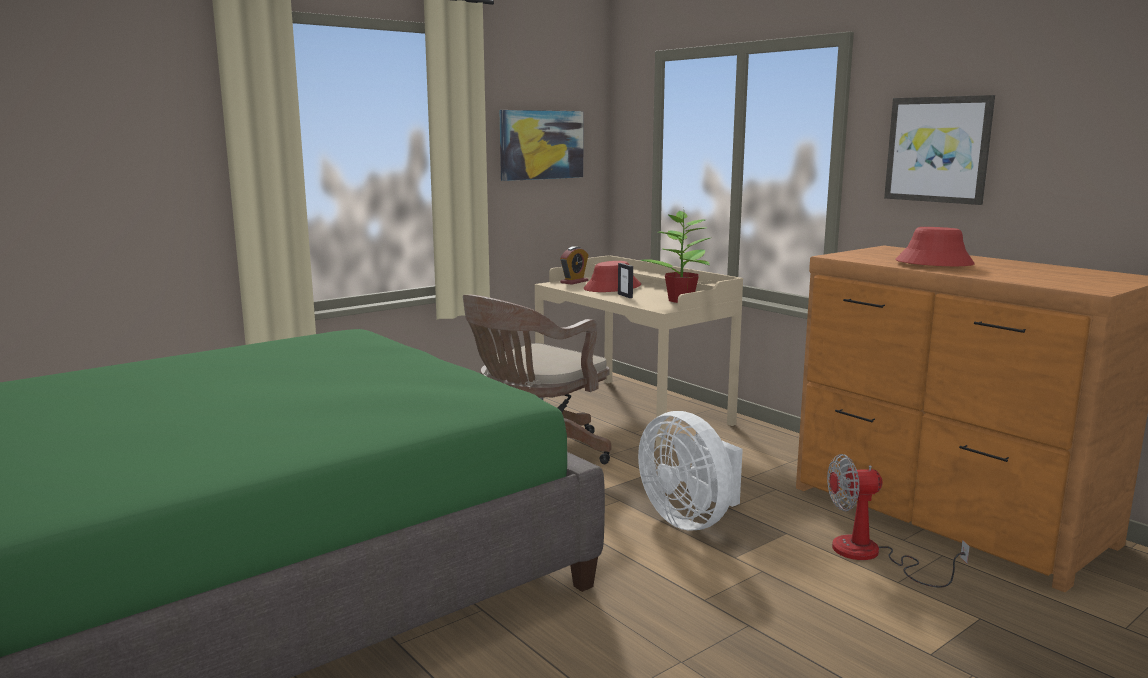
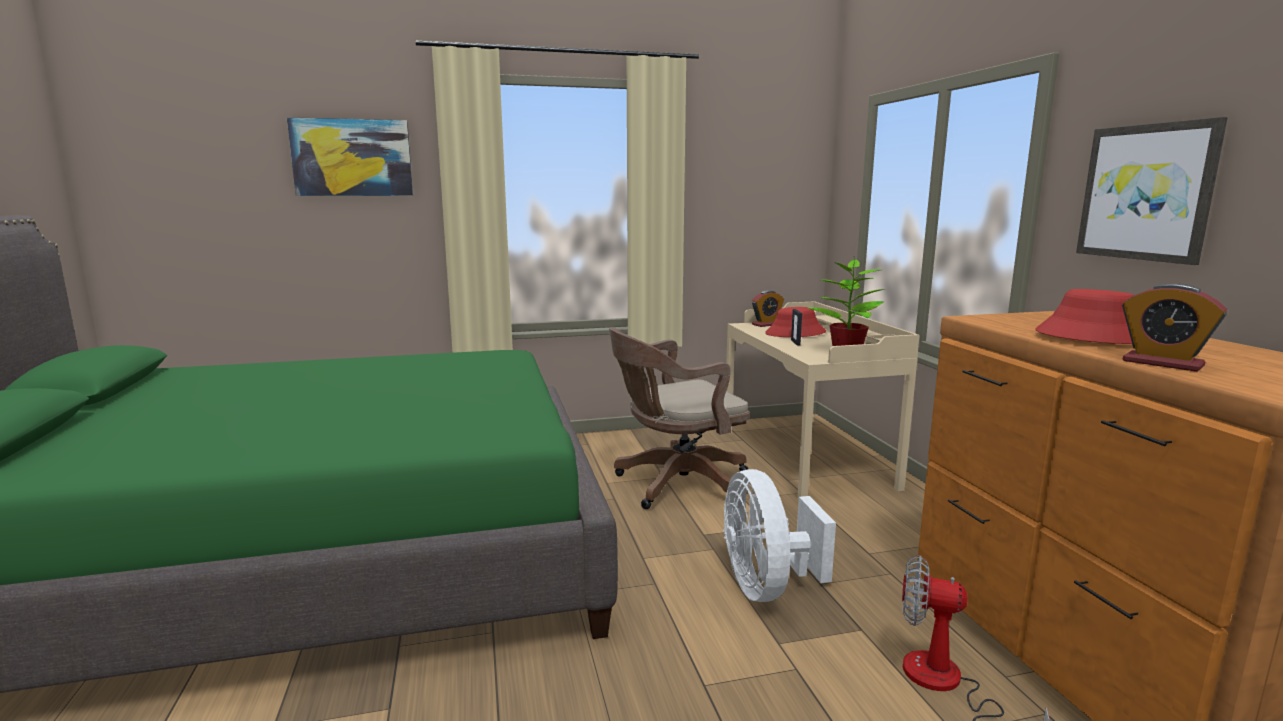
camera: 25 degrees right, 0 degrees up
(541, 145) = (750, 192): picture -> picture (352, 158)
(1001, 277) = (1162, 363): none -> alarm clock

